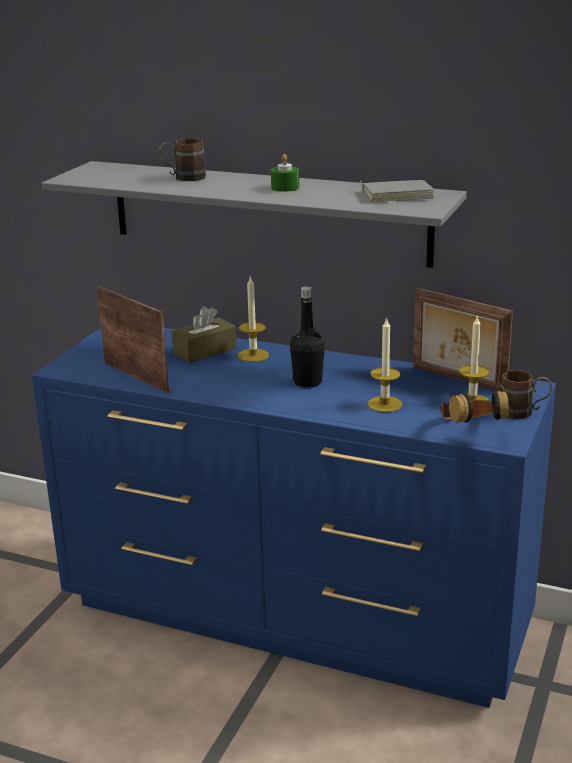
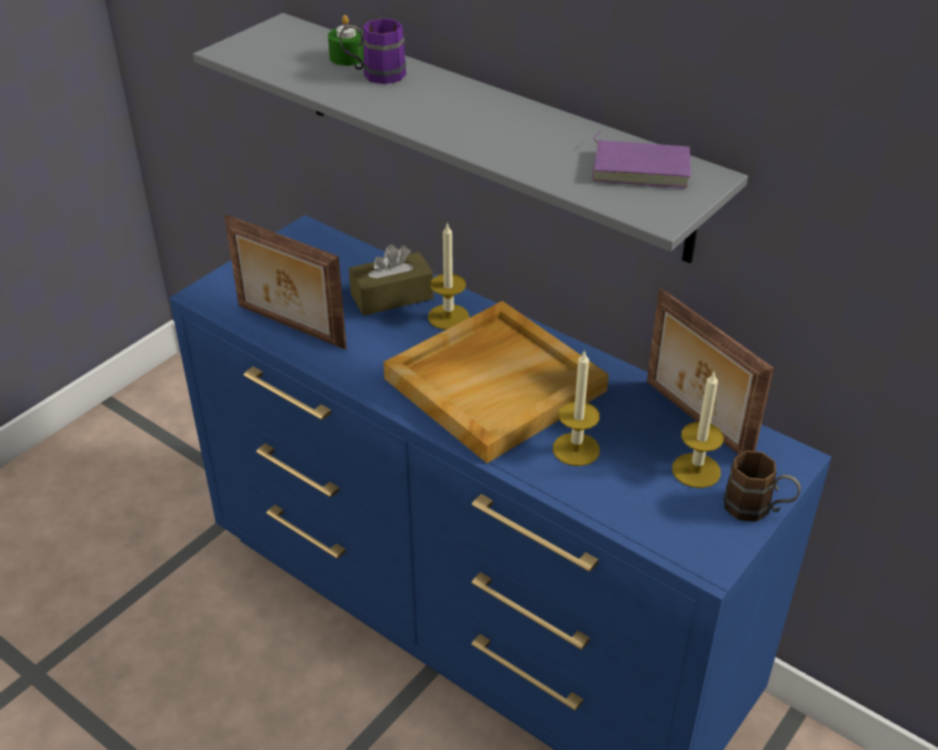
camera: 15 degrees right, 15 degrees up
(137, 376) = (289, 327): picture frame -> picture frame turned 150 degrees clockwise
(183, 178) = (374, 75): brown mug -> purple mug
(285, 187) = (495, 121): green candle -> green candle (348, 57)
(307, 382) = (495, 383): black bottle -> beige tray
(397, 194) = (641, 167): grey book -> purple book
(471, 431) = (668, 531): headphones -> none

